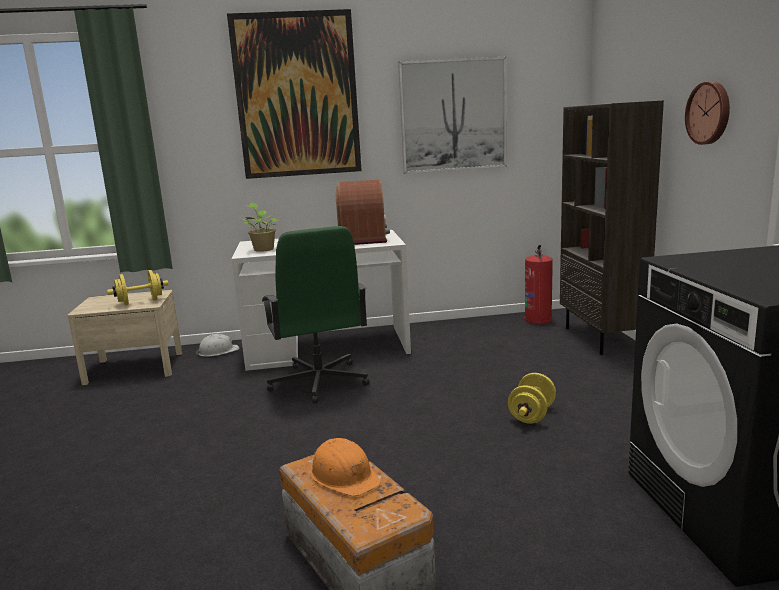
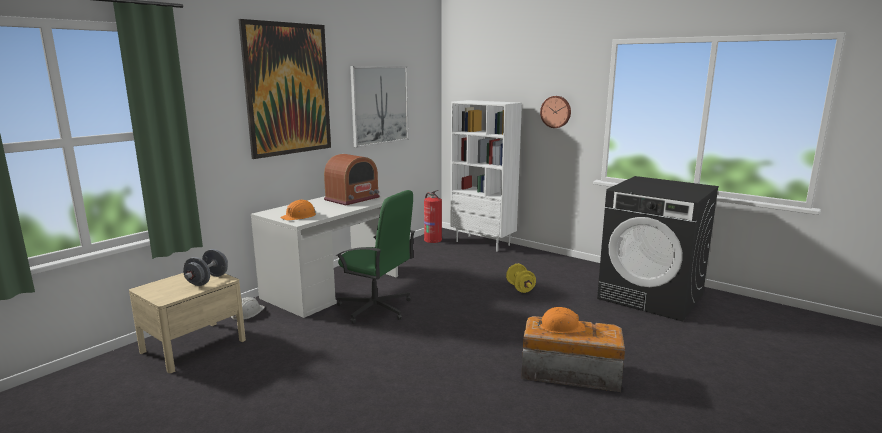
camera: 45 degrees left, 0 degrees up
(140, 302) = (207, 280): yellow dumbbell -> grey dumbbell
(263, 249) = (299, 216): potted plant -> orange hard hat
(363, 238) = (352, 198): radio -> radio turned 90 degrees clockwise
(602, 339) = (483, 243): brown bookcase -> white bookcase

